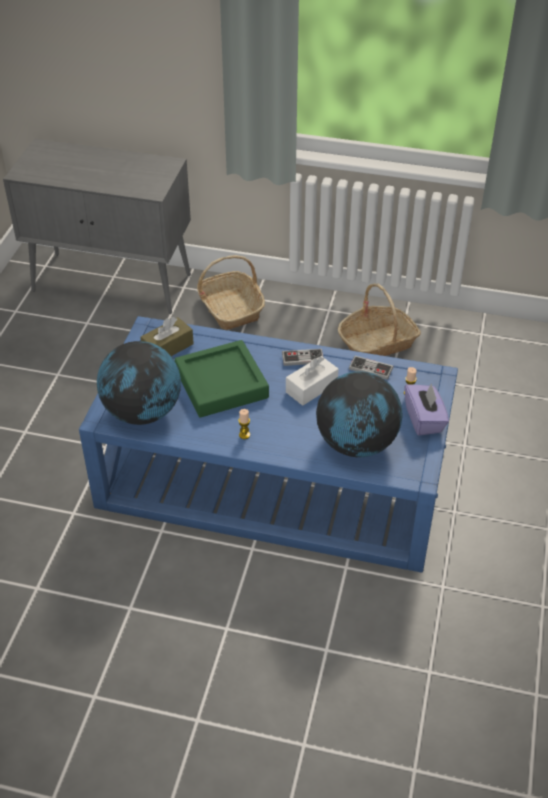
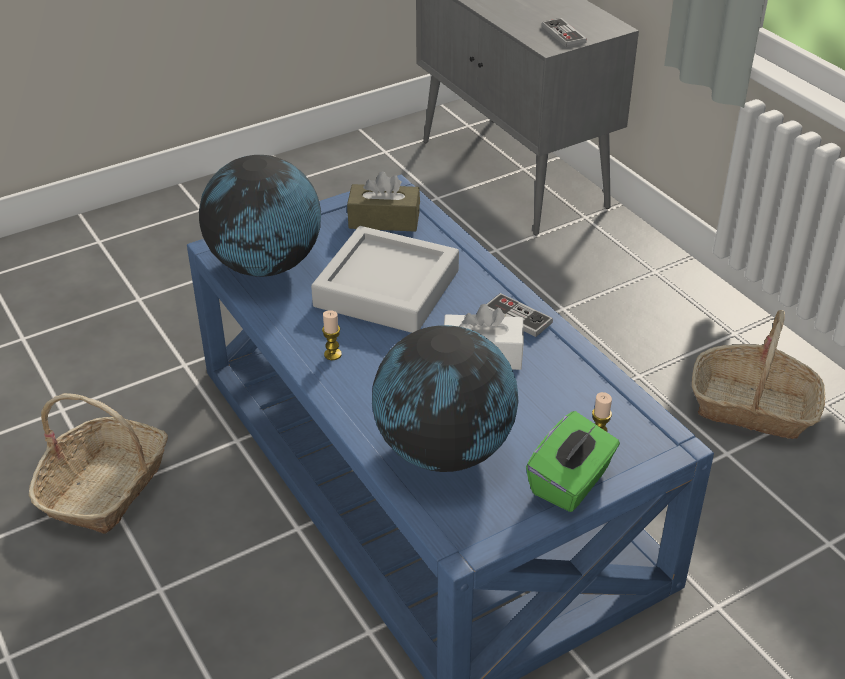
camera: 45 degrees right, 5 degrees down
(221, 384) = (387, 288): green tray -> grey tray
(230, 308) = (610, 266): basket -> basket (106, 487)
(371, 369) = (586, 379): game controller -> game controller (563, 34)
(424, 420) = (571, 482): purple tissue box -> green tissue box

